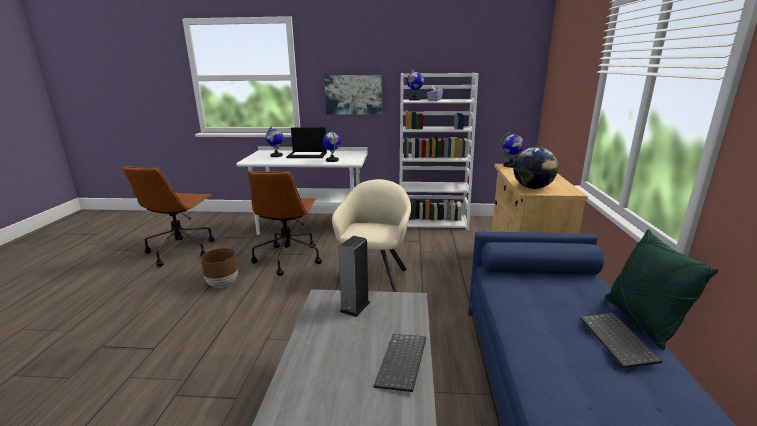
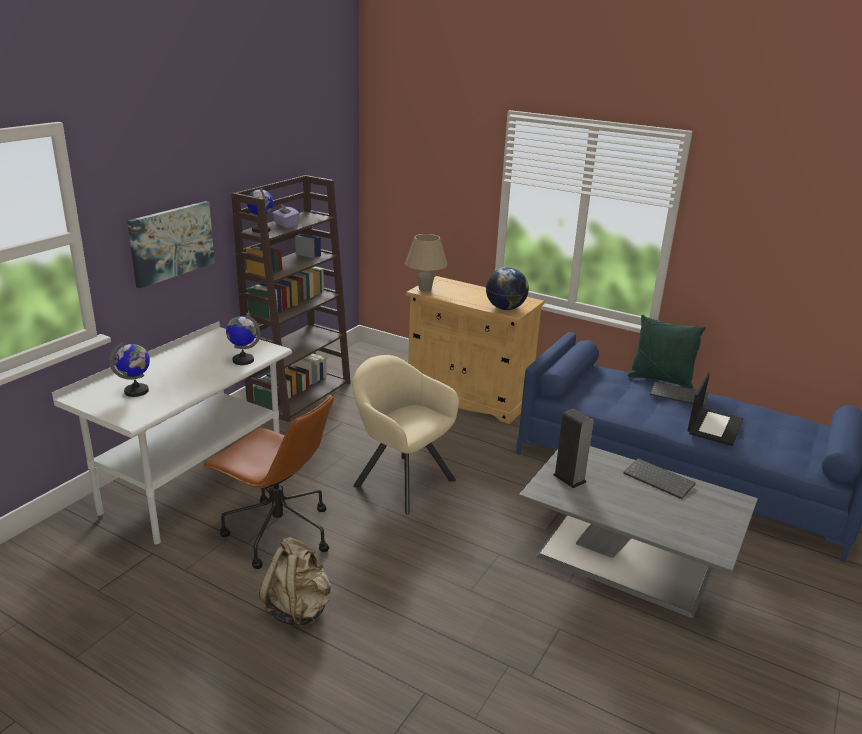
camera: 65 degrees left, 5 degrees up
(181, 250) = (104, 648): brown office chair -> none
(223, 284) = (298, 609): brown planter -> beige backpack
(307, 155) = (176, 368): laptop -> laptop (714, 426)
(433, 222) = (300, 394): white bookcase -> brown bookcase
(510, 166) = (425, 289): globe -> beige table lamp

